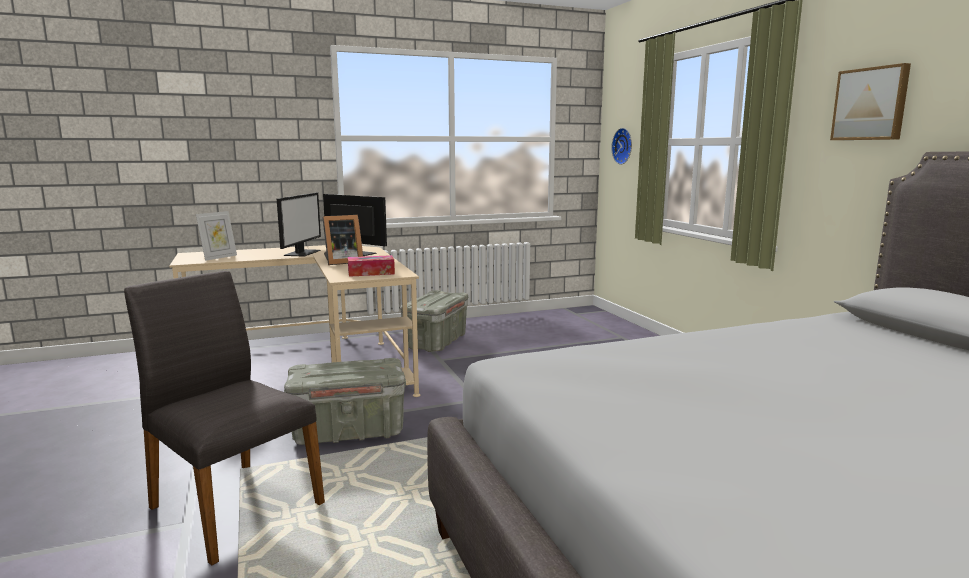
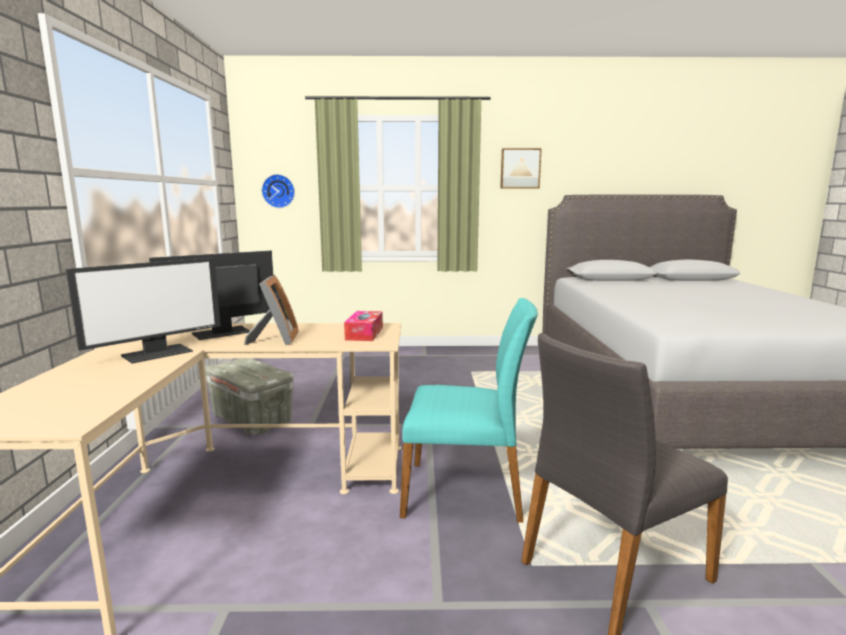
camera: 70 degrees left, 0 degrees up
(219, 257) = (79, 399): picture frame -> none
(302, 253) = (157, 353): monitor -> monitor turned 105 degrees clockwise
(348, 432) = (465, 492): grey storage box -> turquoise chair

